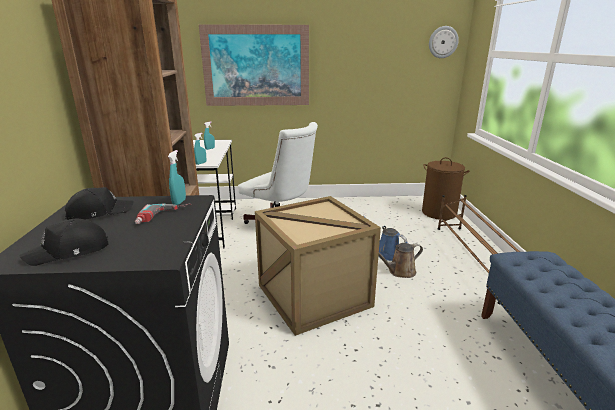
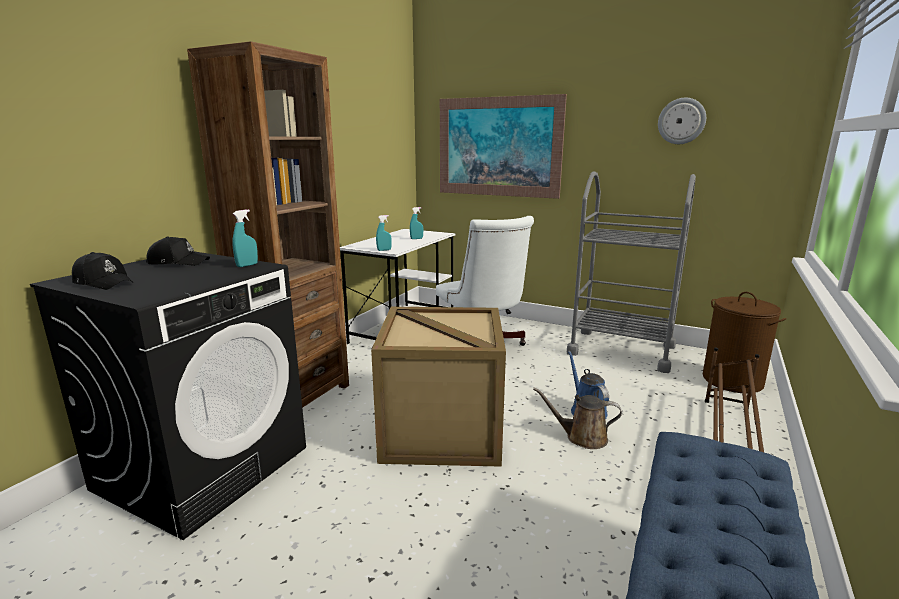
camera: 30 degrees right, 5 degrees down
(70, 251) = (104, 282): black cap -> black cap turned 150 degrees counterclockwise
(164, 217) = (211, 273): power drill -> none
(367, 207) = (621, 350): none -> grey cart
(443, 42) = (776, 112): wall clock -> wall clock (681, 121)

